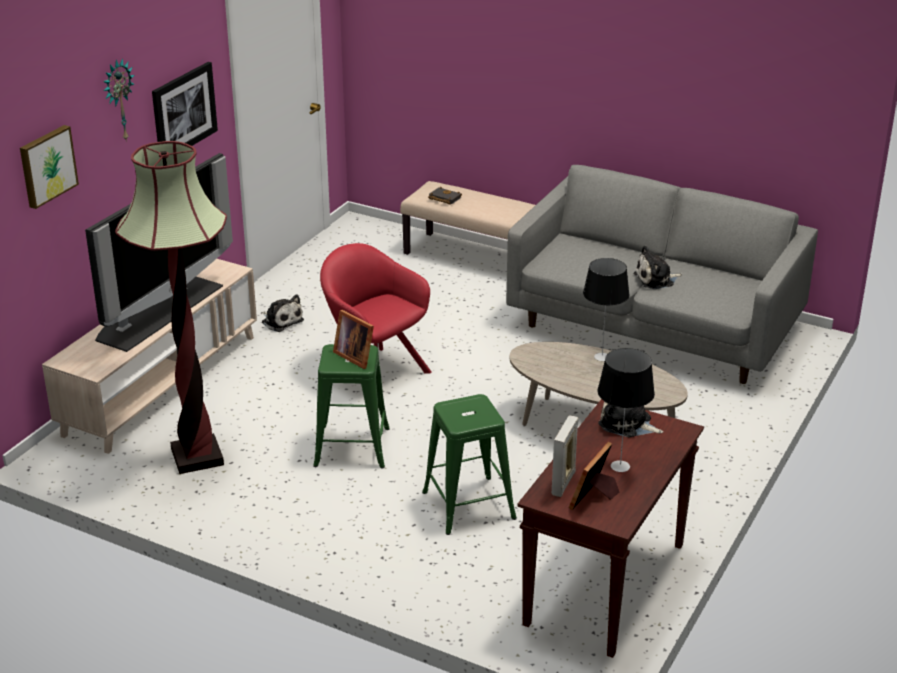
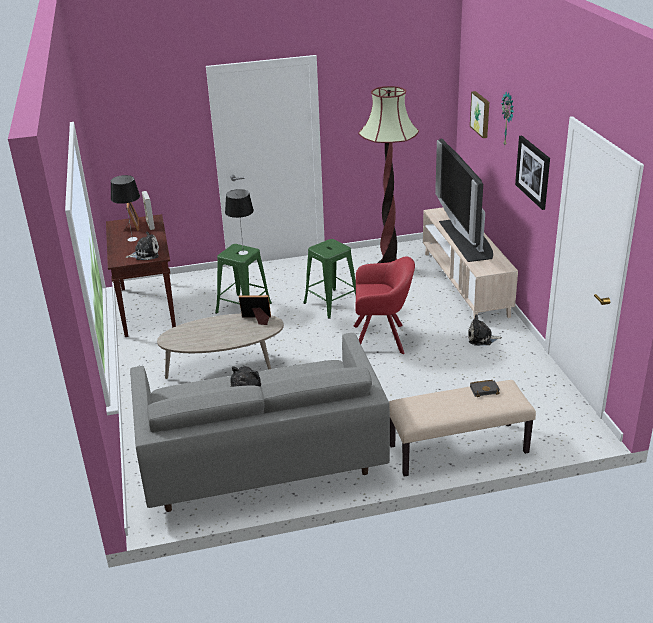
camera: 140 degrees right, 0 degrees up
(355, 356) = (327, 249): picture frame -> picture frame (257, 320)
(602, 357) = (228, 341): table lamp -> table lamp (243, 252)

